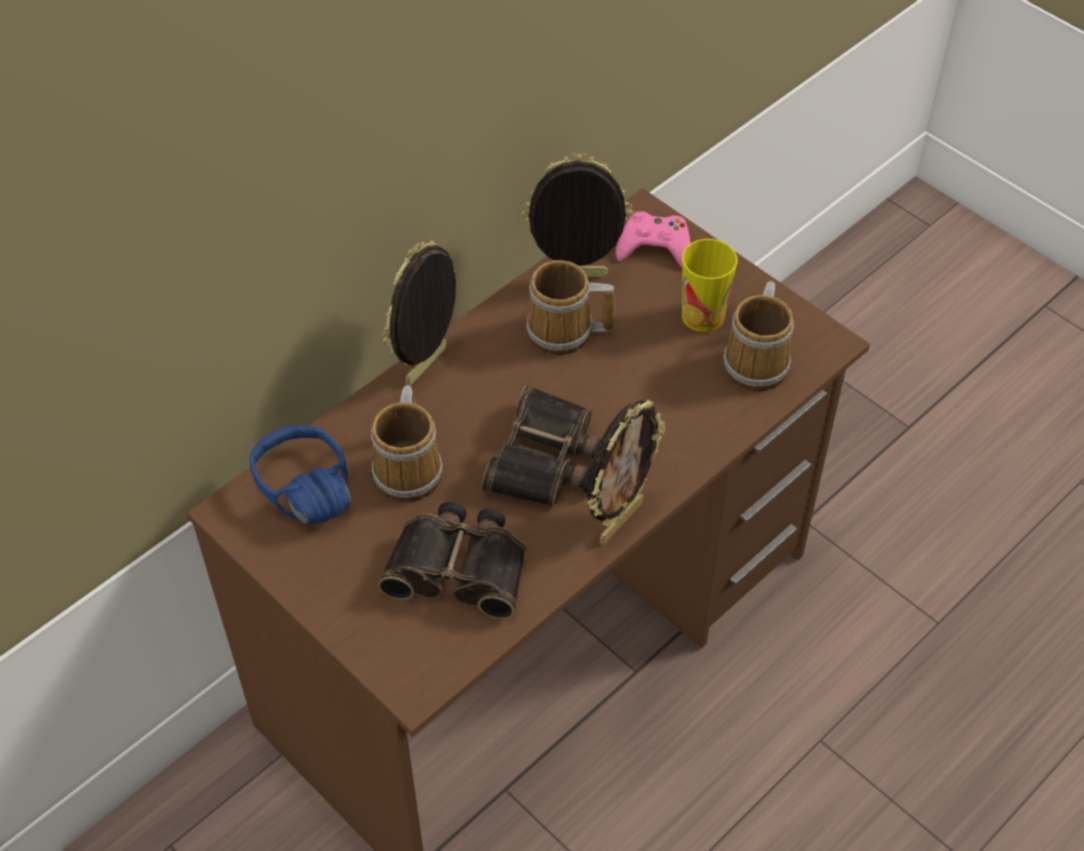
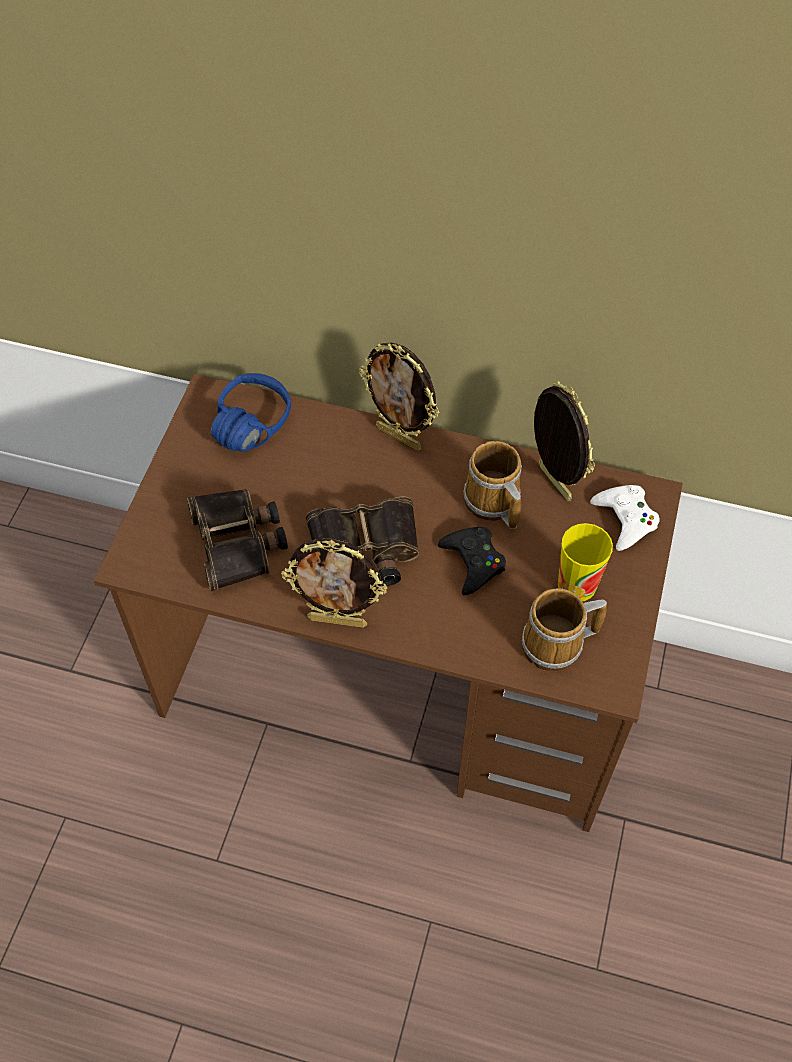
camera: 60 degrees right, 5 degrees up
(410, 469) = (304, 473): mug -> none
(428, 368) = (400, 437): picture frame -> picture frame turned 150 degrees counterclockwise
(624, 380) = (473, 562): none -> black game controller
(655, 246) = (625, 519): pink game controller -> white game controller

